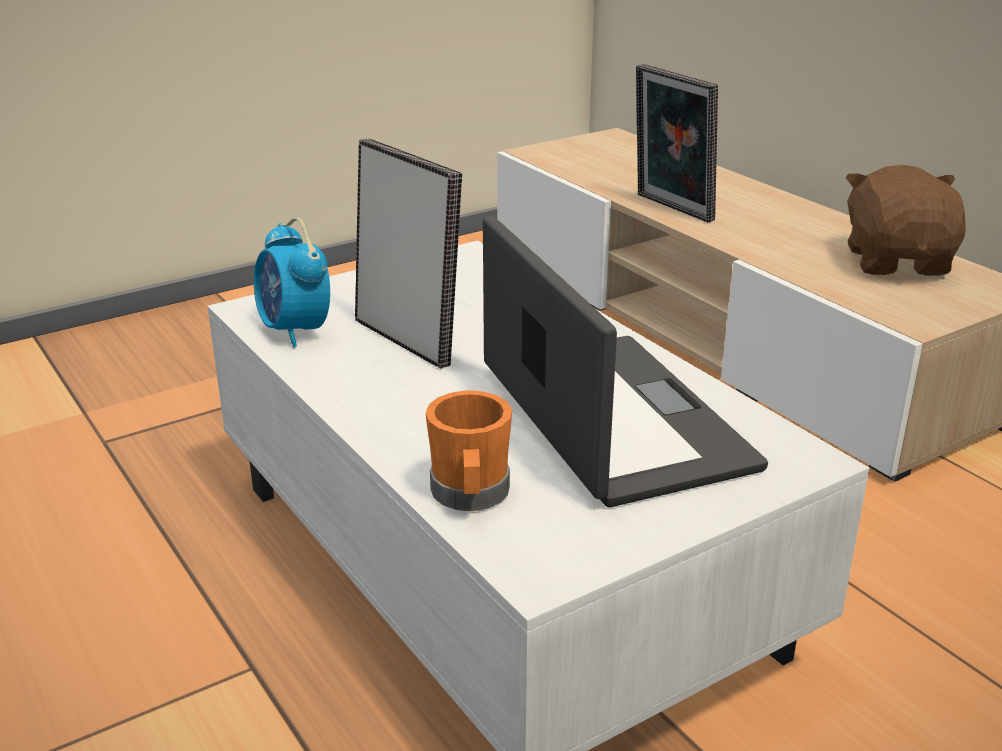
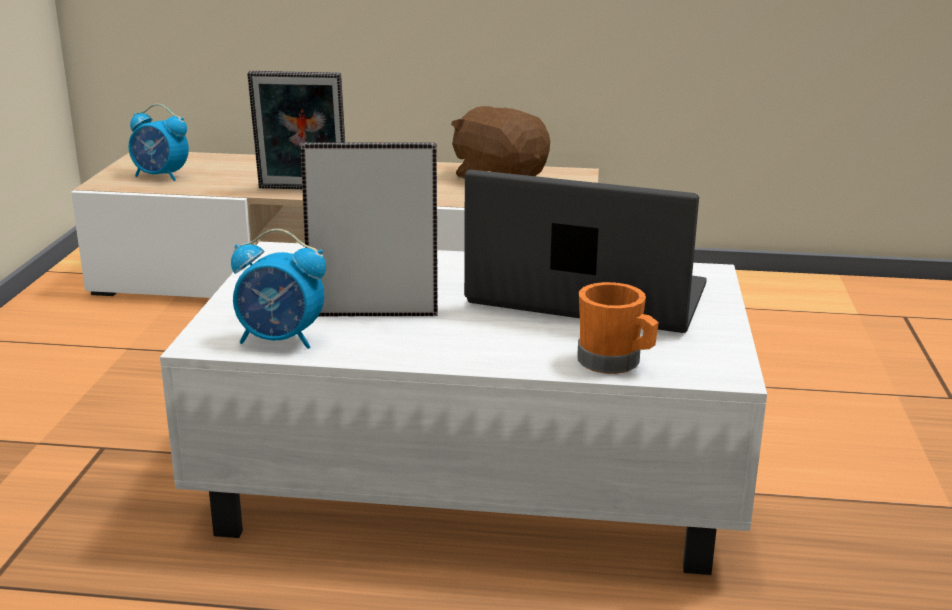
camera: 50 degrees left, 5 degrees down
(585, 159) = (161, 176): none -> alarm clock

